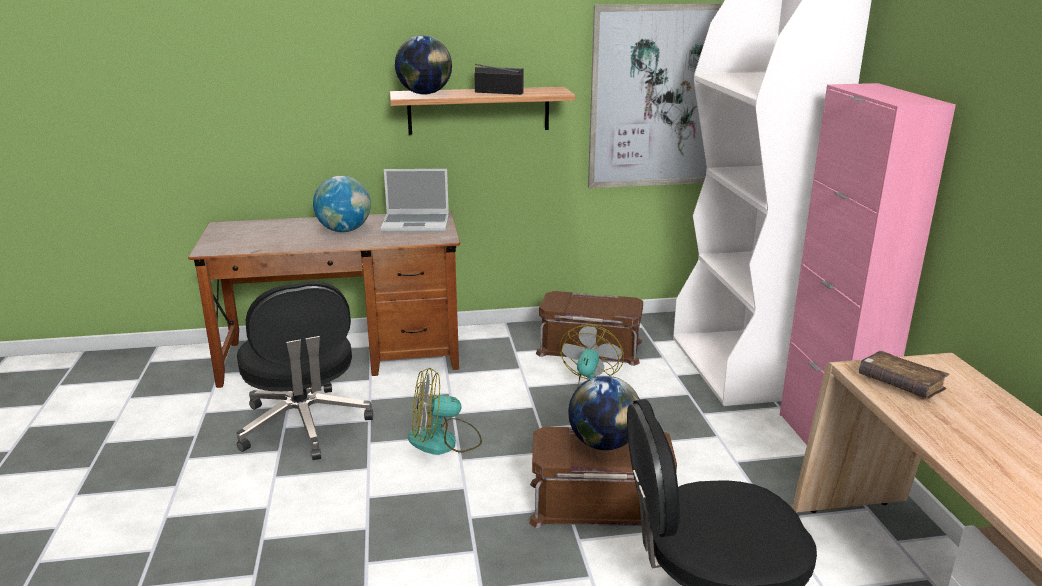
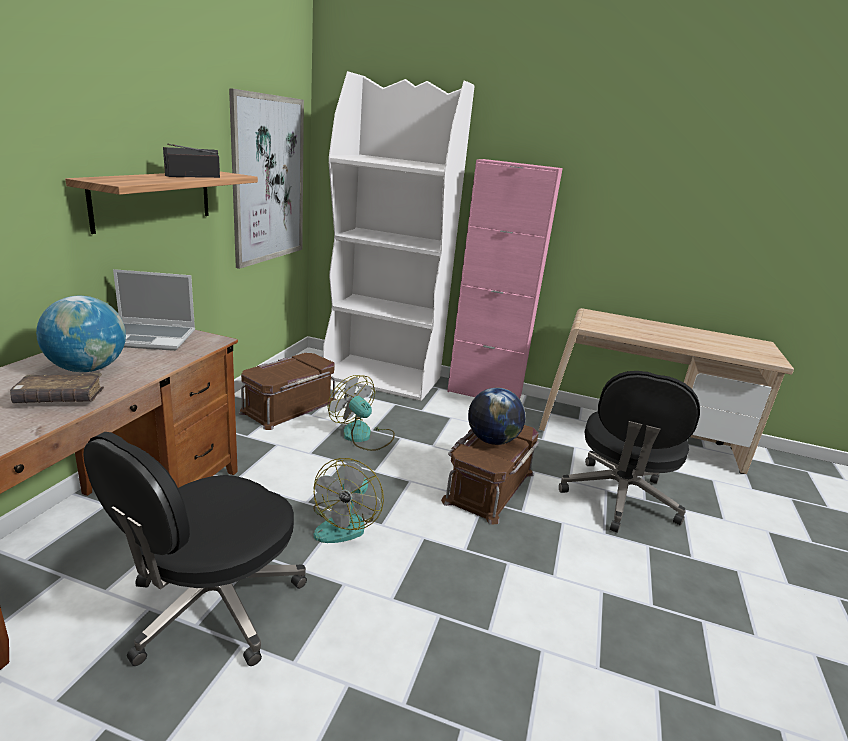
camera: 65 degrees left, 0 degrees up
(304, 425) = (212, 606): black office chair -> black office chair turned 120 degrees clockwise
(416, 224) = (150, 338): laptop -> laptop turned 60 degrees clockwise
(424, 94) = (127, 179): globe -> none
(900, 384) = (610, 326): brown book -> brown book (60, 398)

